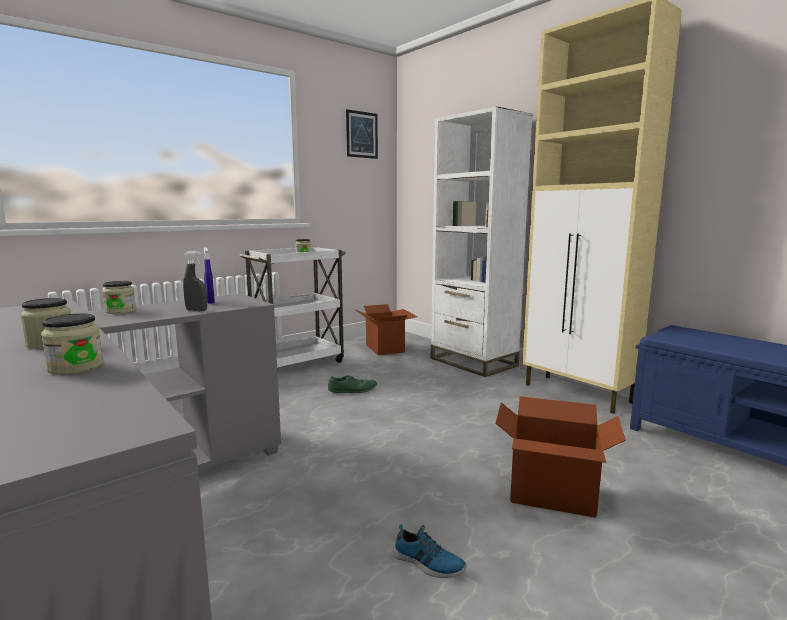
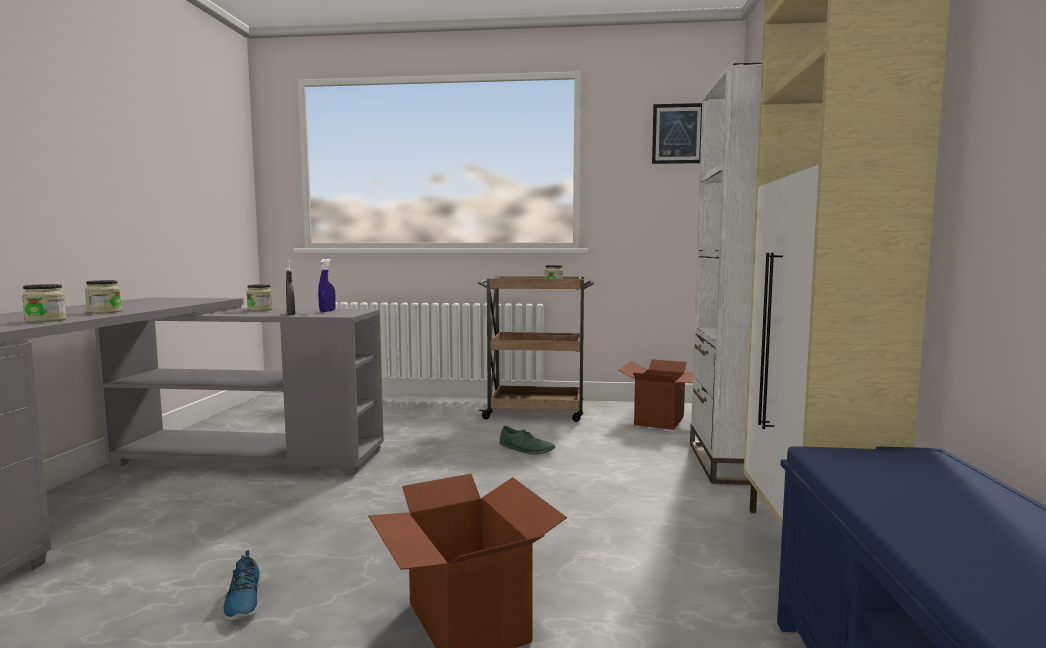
camera: 45 degrees right, 5 degrees down
(298, 363) = (537, 412): white cart -> brown cart

